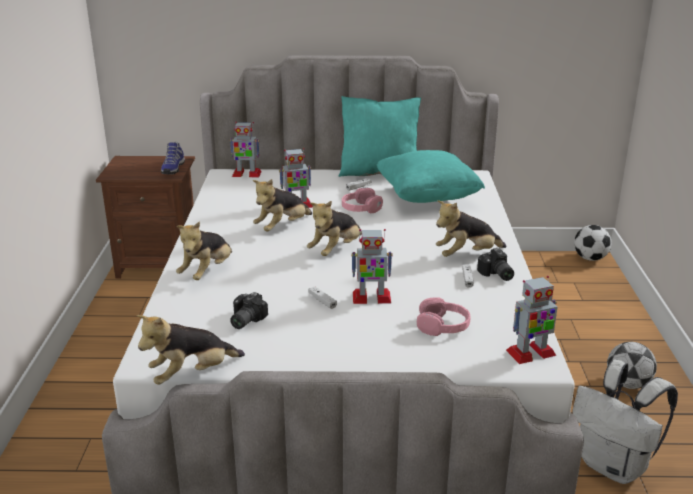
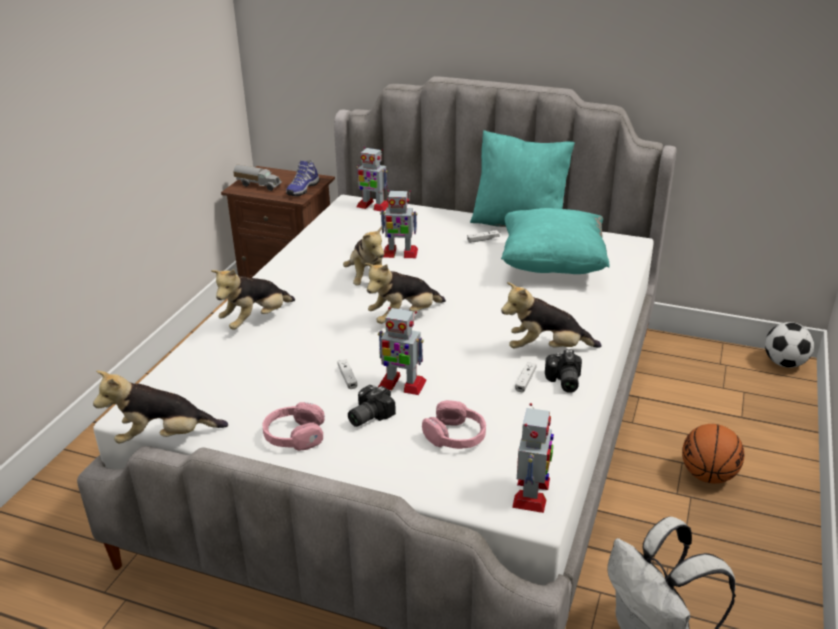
camera: 20 degrees right, 5 degrees up
(129, 170) = (258, 185): none -> toy truck
(244, 320) = (254, 385): camera -> camera (367, 416)
(282, 227) = (367, 278): plush toy -> plush toy turned 75 degrees counterclockwise
(360, 209) = (466, 268): pink headphones -> pink headphones (294, 436)
(530, 353) = (531, 493): toy robot -> toy robot turned 75 degrees counterclockwise
(583, 344) = (708, 475): none -> basketball
(627, 384) = (735, 540): football -> none

